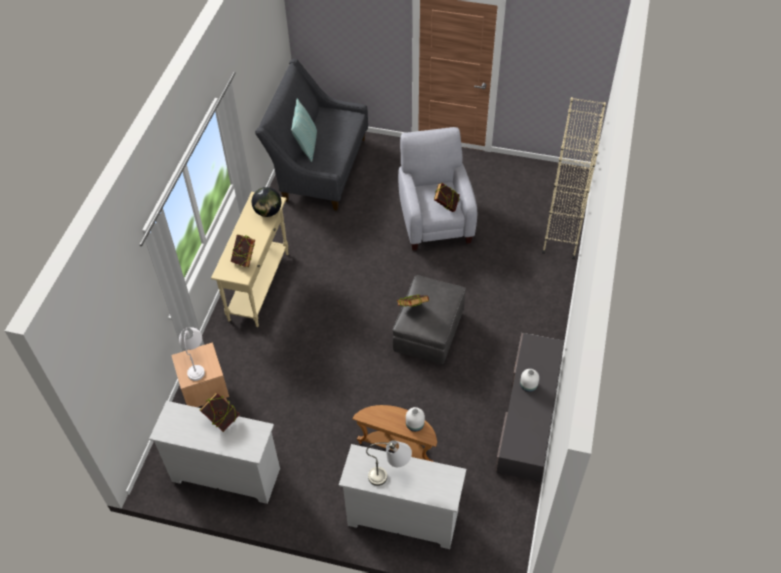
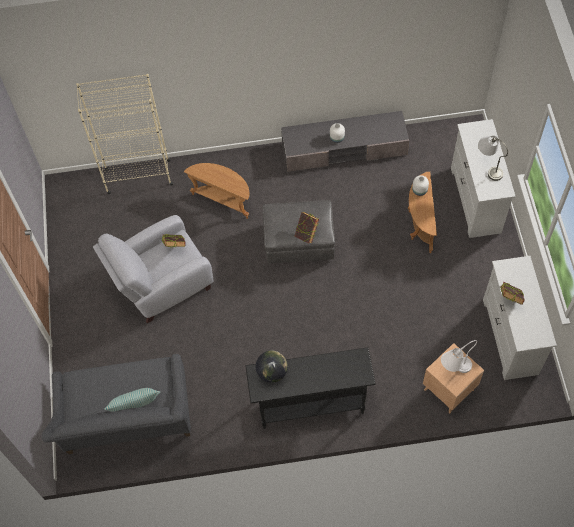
camera: 110 degrees left, 10 degrees up
(244, 259) = (340, 364): book -> none
(259, 286) = (310, 405): beige console table -> black console table
(506, 287) = (223, 200): none -> brown side table

